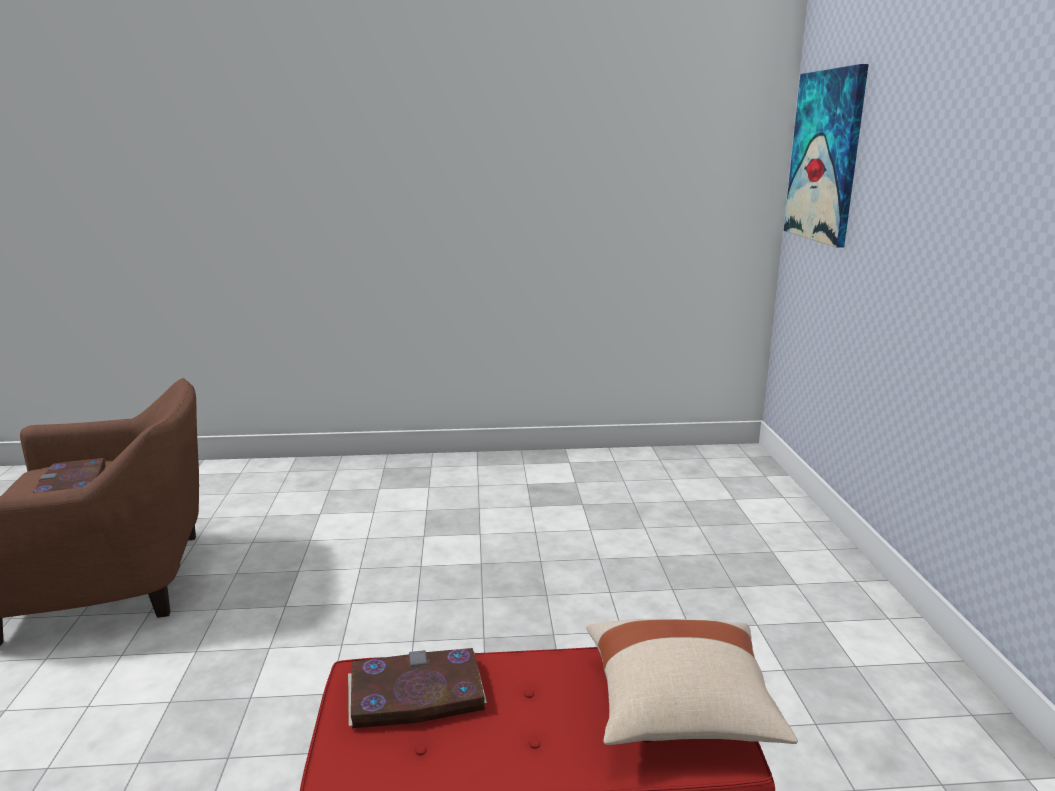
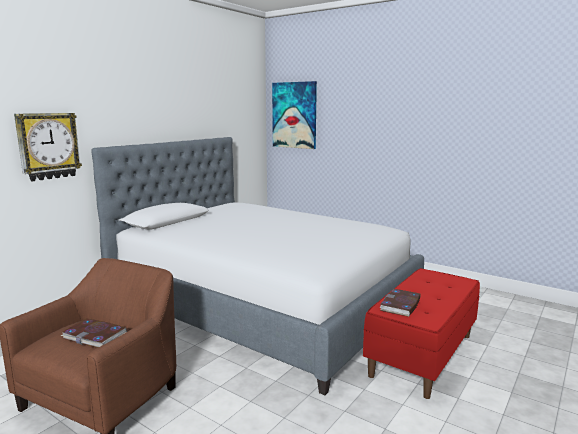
camera: 50 degrees left, 5 degrees down
(261, 195) = (48, 146): none -> wall clock
(504, 558) = (263, 303): none -> bed
(680, 709) = (444, 279): beige pillow -> none

